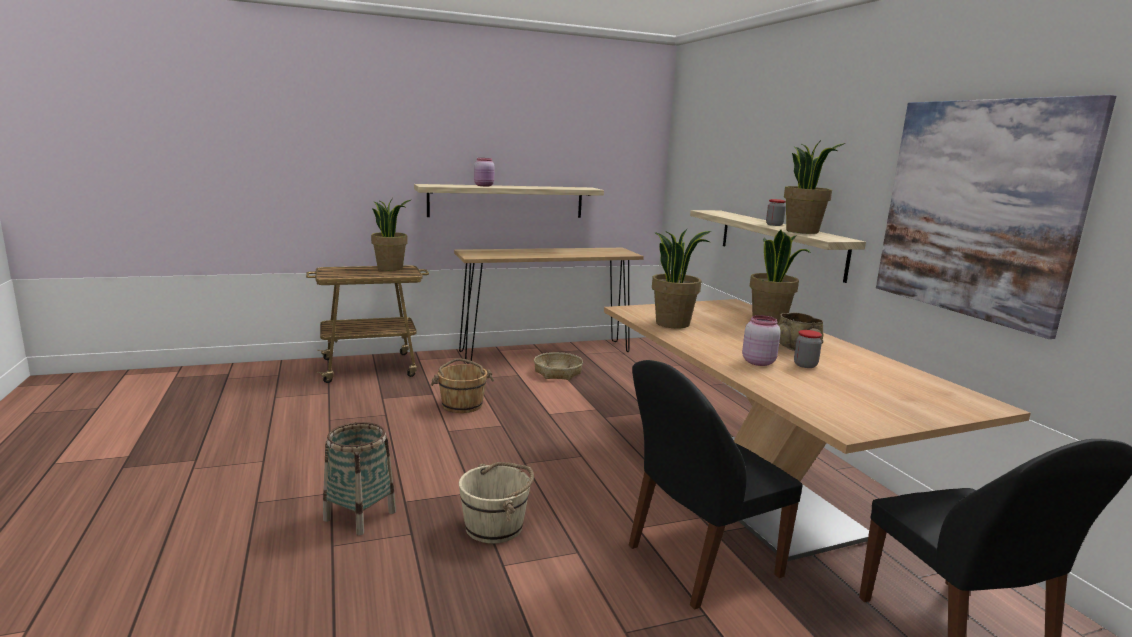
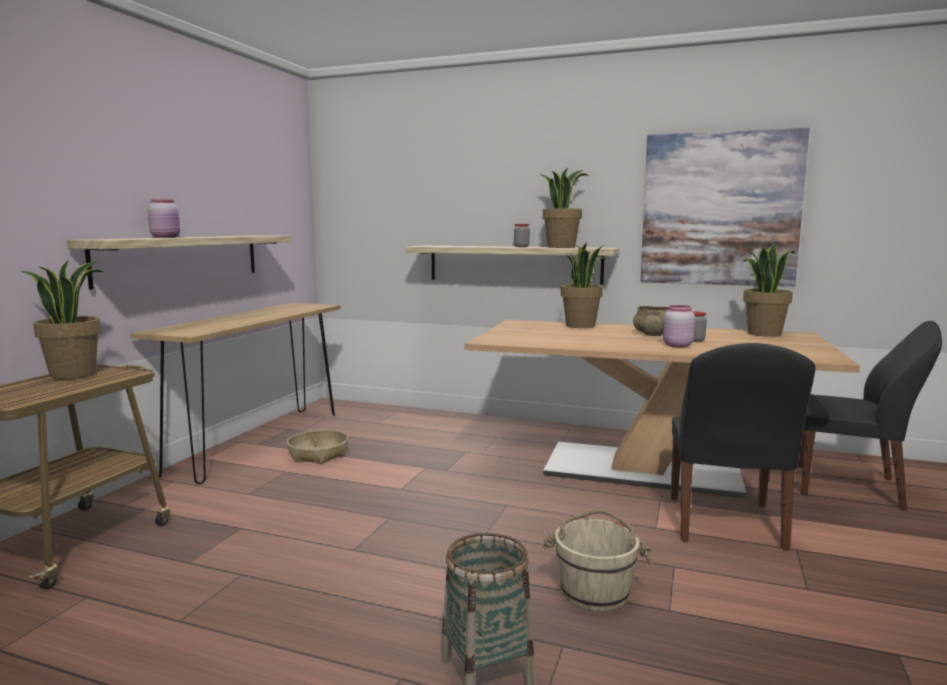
camera: 50 degrees left, 5 degrees down
(462, 404) = (302, 521): brown bucket -> none
(673, 323) = (550, 340): potted plant -> potted plant (764, 333)

